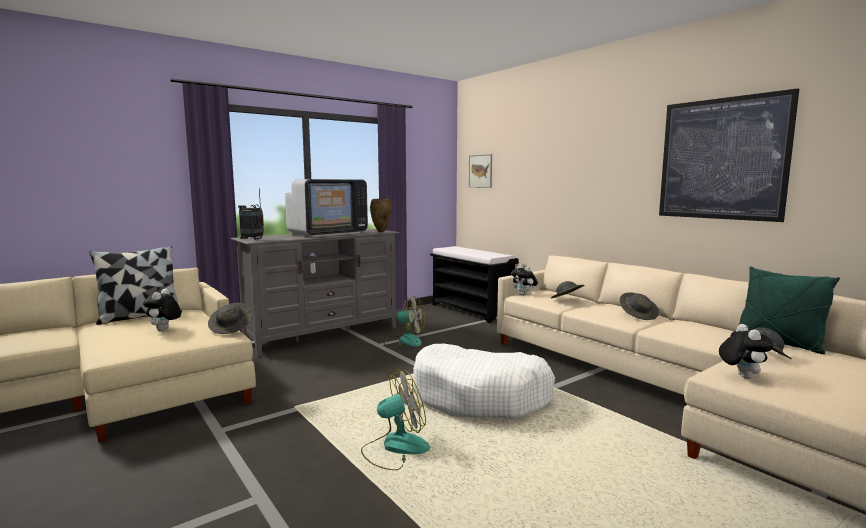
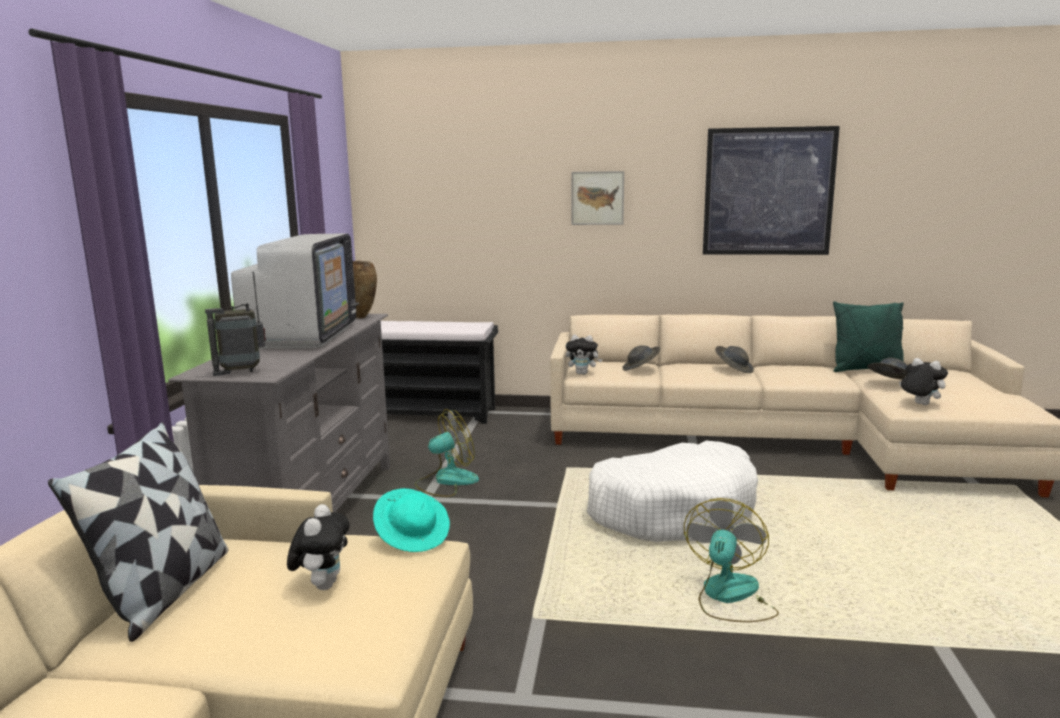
camera: 45 degrees left, 5 degrees up
(164, 330) = (322, 585): plush toy -> plush toy turned 135 degrees counterclockwise
(231, 328) = (413, 536): grey hat -> turquoise hat
(480, 171) = (407, 201): picture -> picture (597, 198)

